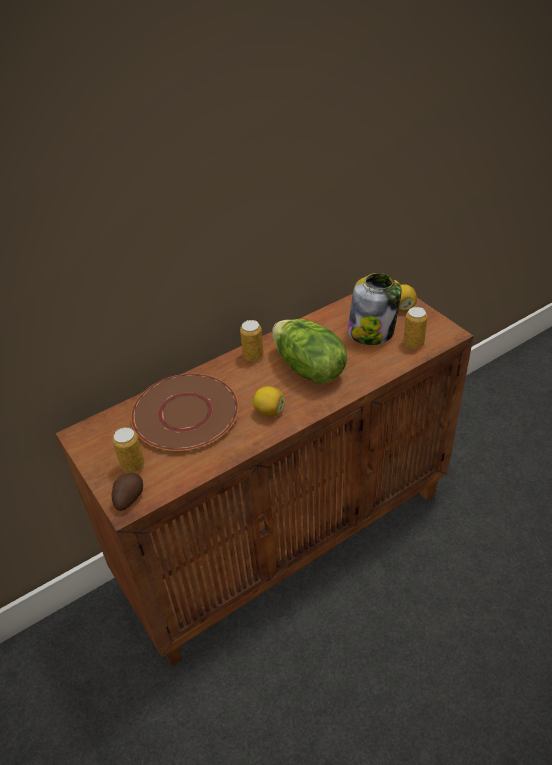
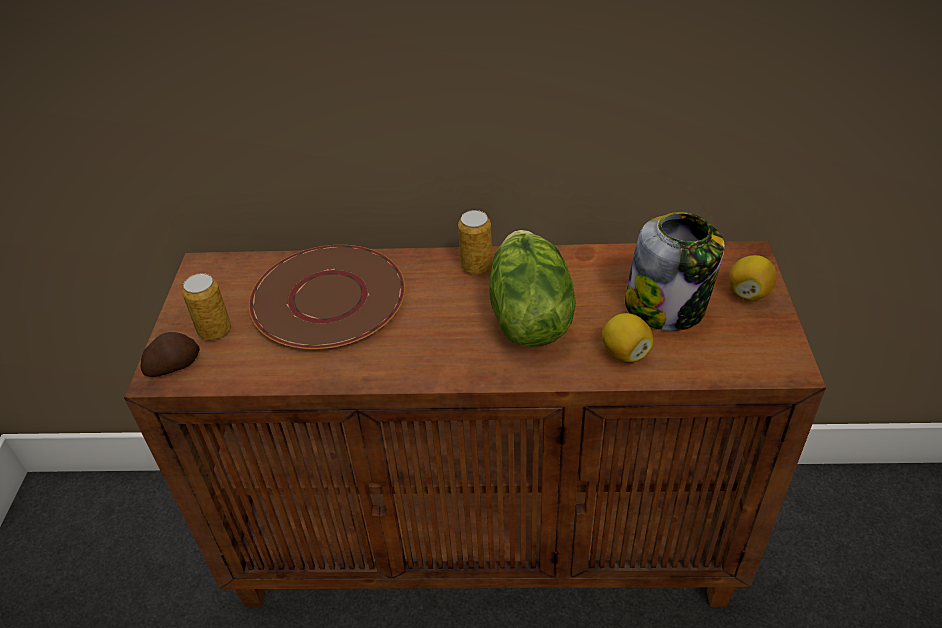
camera: 35 degrees right, 0 degrees up
(269, 411) = (424, 347): lemon -> lemon (625, 353)
(413, 343) = (714, 352): can -> none

